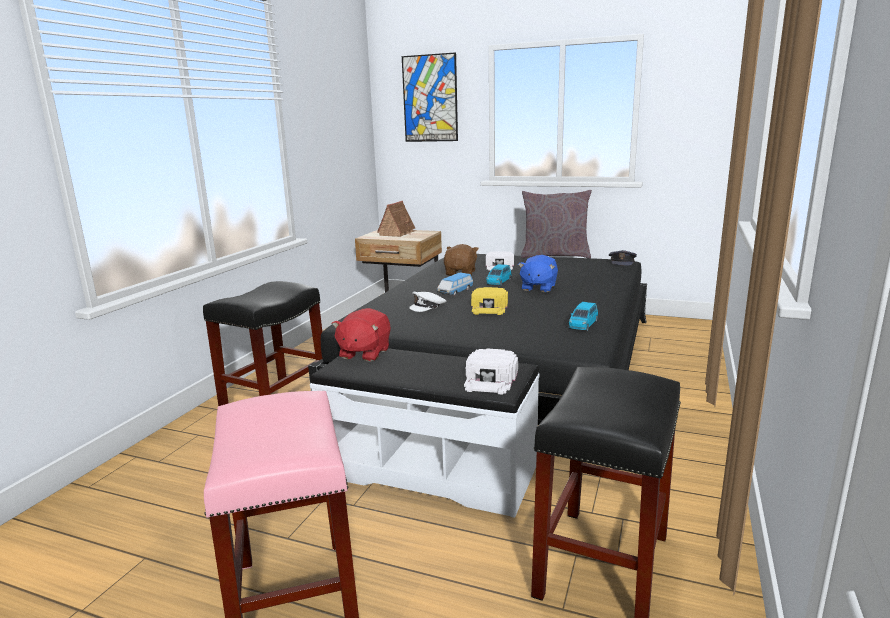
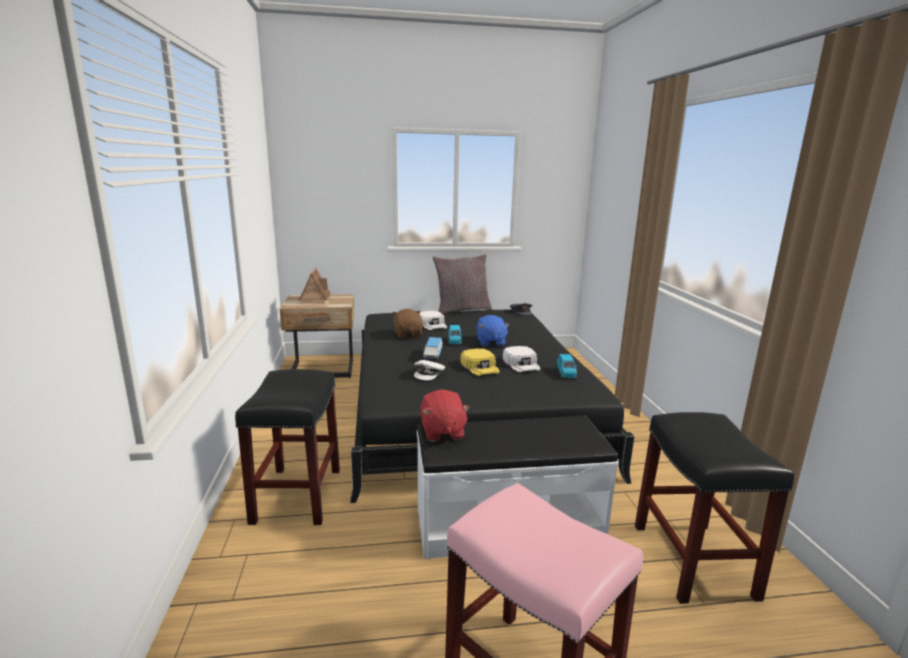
camera: 30 degrees left, 0 degrees up
(430, 98) = (334, 171): picture -> none
(491, 378) = (574, 435): white cap -> white cap (521, 364)

